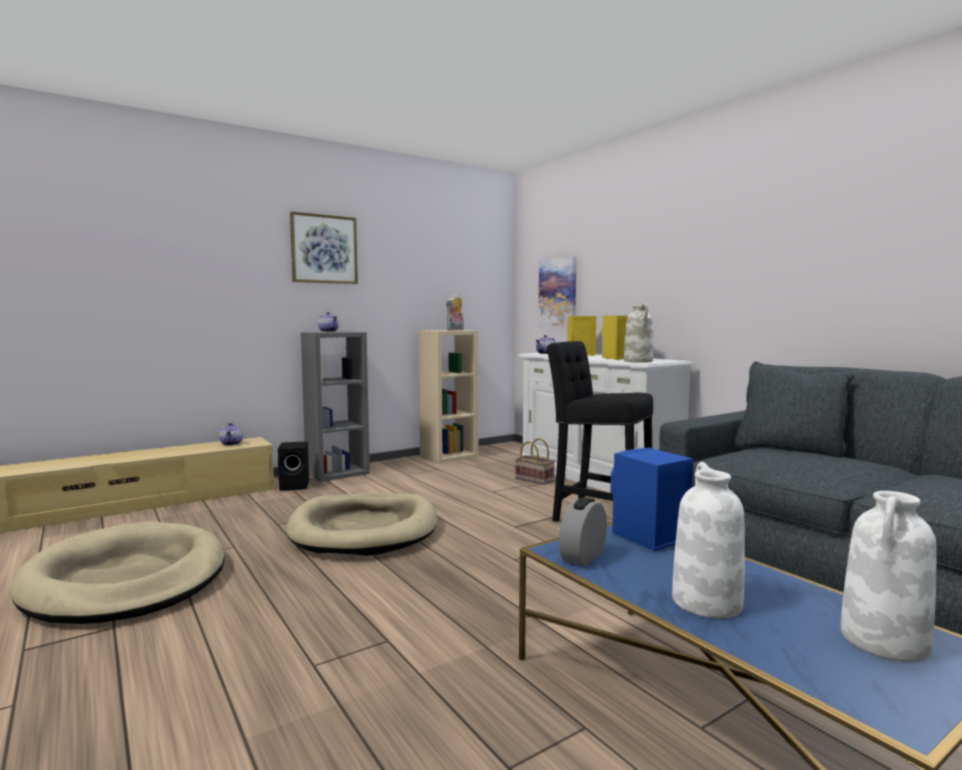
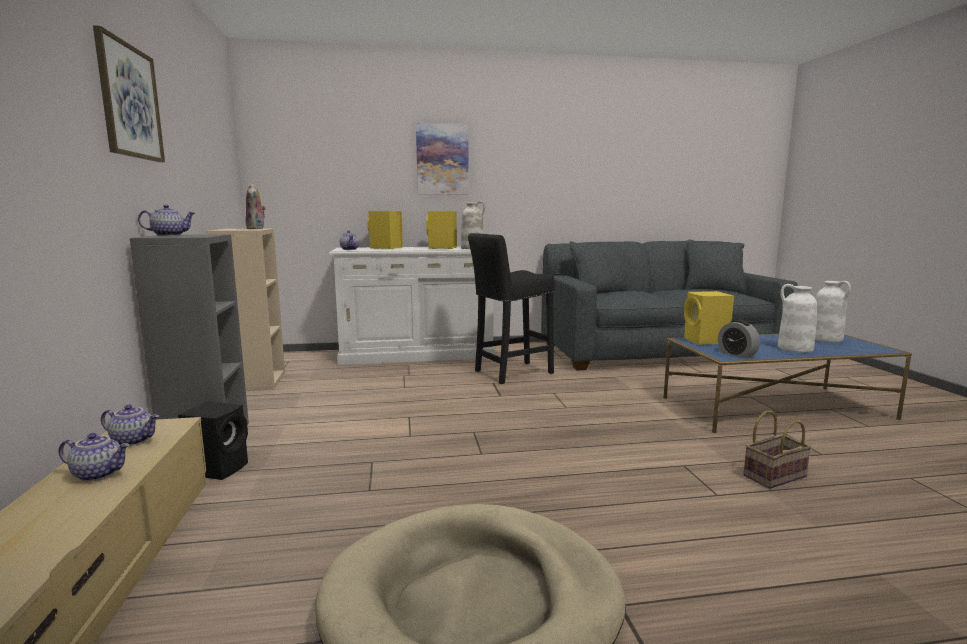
camera: 65 degrees left, 5 degrees up
(188, 449) = (99, 473): none -> teapot
(364, 529) = (443, 447): beige dog bed -> none
(535, 479) = (395, 369): basket -> basket (774, 475)
(558, 293) = (319, 187): picture -> picture (442, 159)
(647, 537) = (706, 341): blue speaker -> yellow speaker

